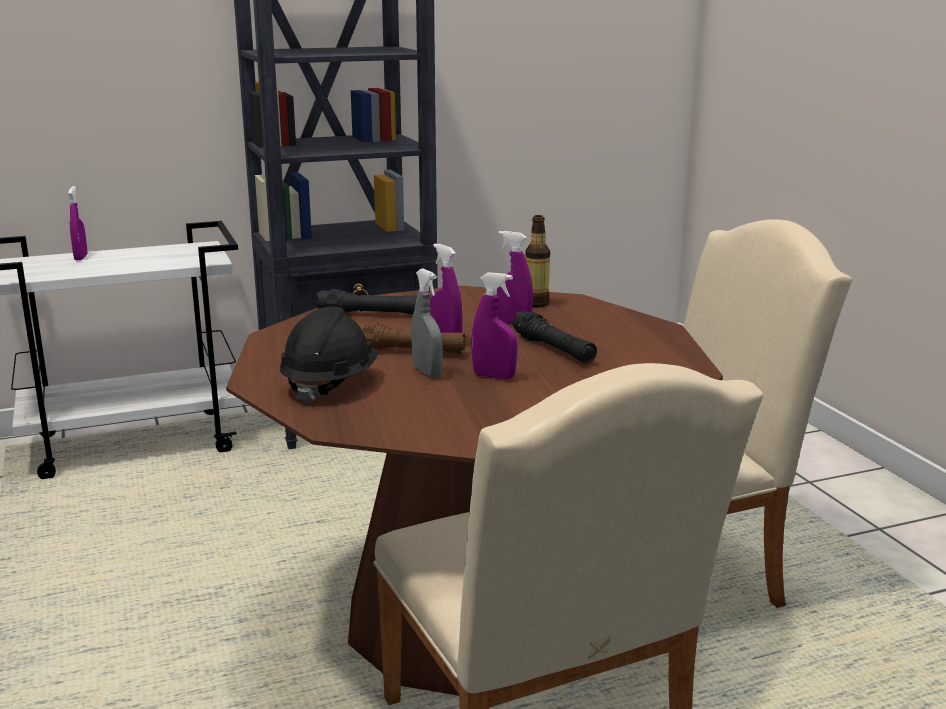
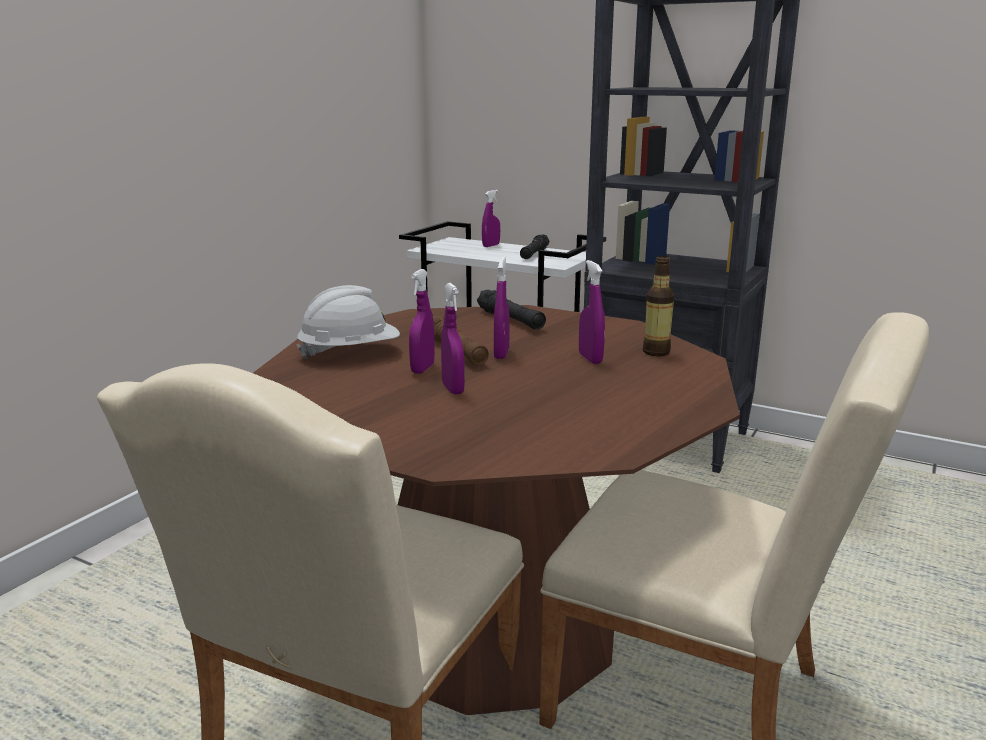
camera: 50 degrees right, 0 degrees up
(330, 384) = (350, 353): black hard hat -> white hard hat
(427, 372) = (422, 369): grey spray bottle -> purple spray bottle
(554, 349) = (557, 388): black flashlight -> black flashlight (534, 254)

